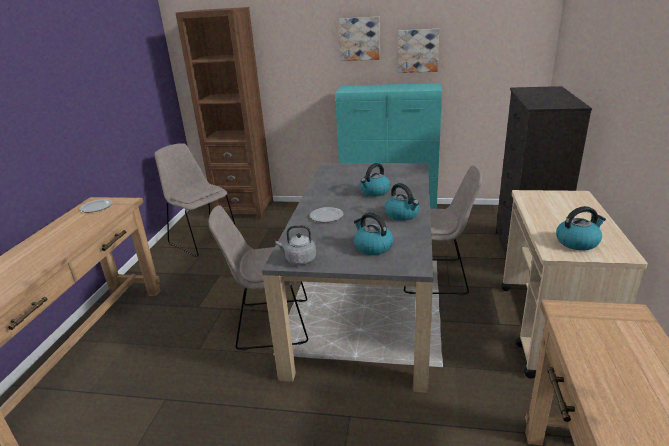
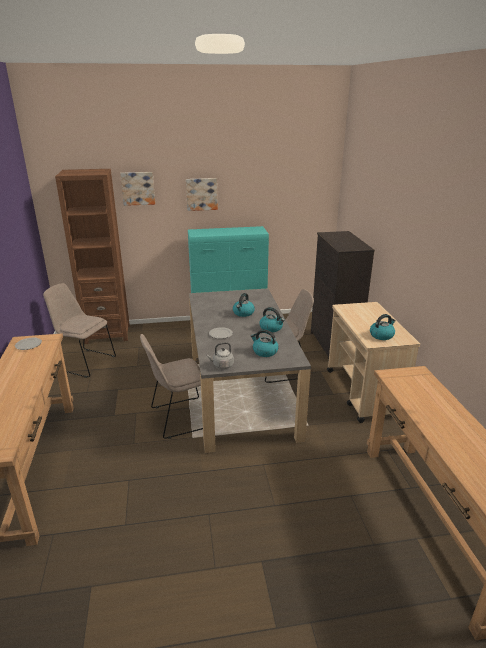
camera: 20 degrees left, 0 degrees up
(417, 50) = (245, 203): picture -> picture (138, 188)

